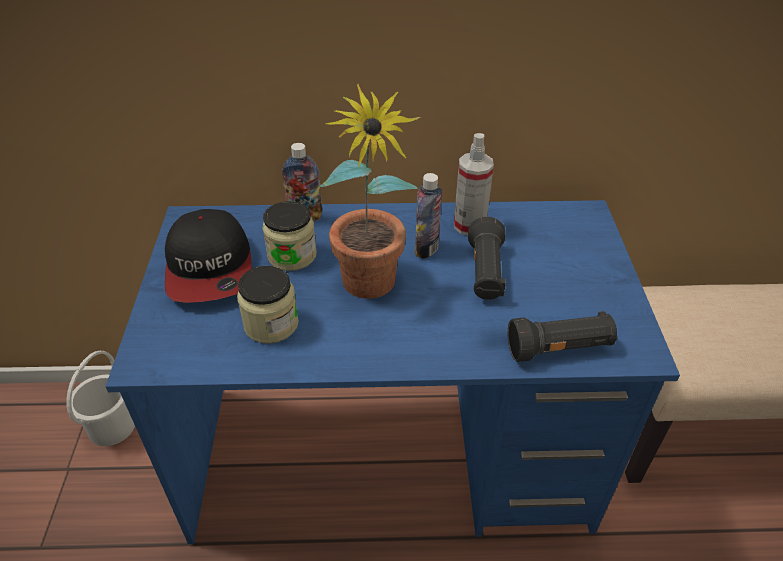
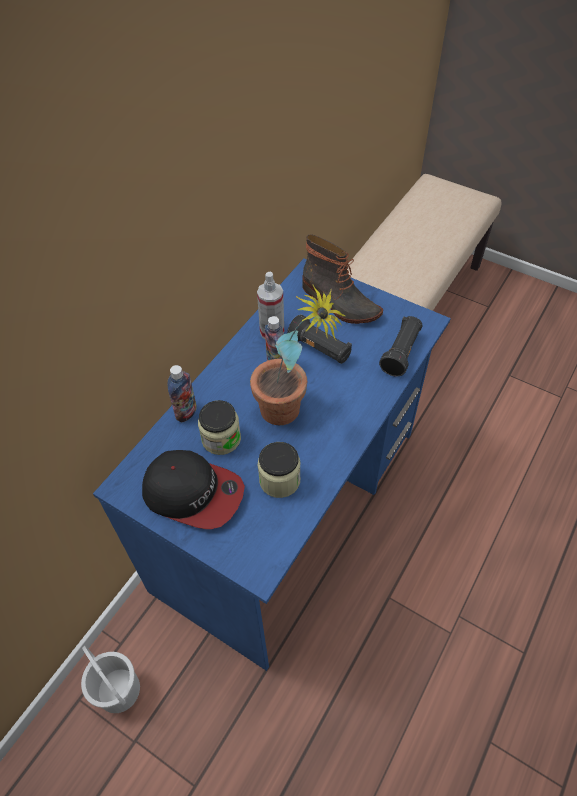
camera: 55 degrees left, 10 degrees up
(573, 257) = (339, 303): none -> boot

